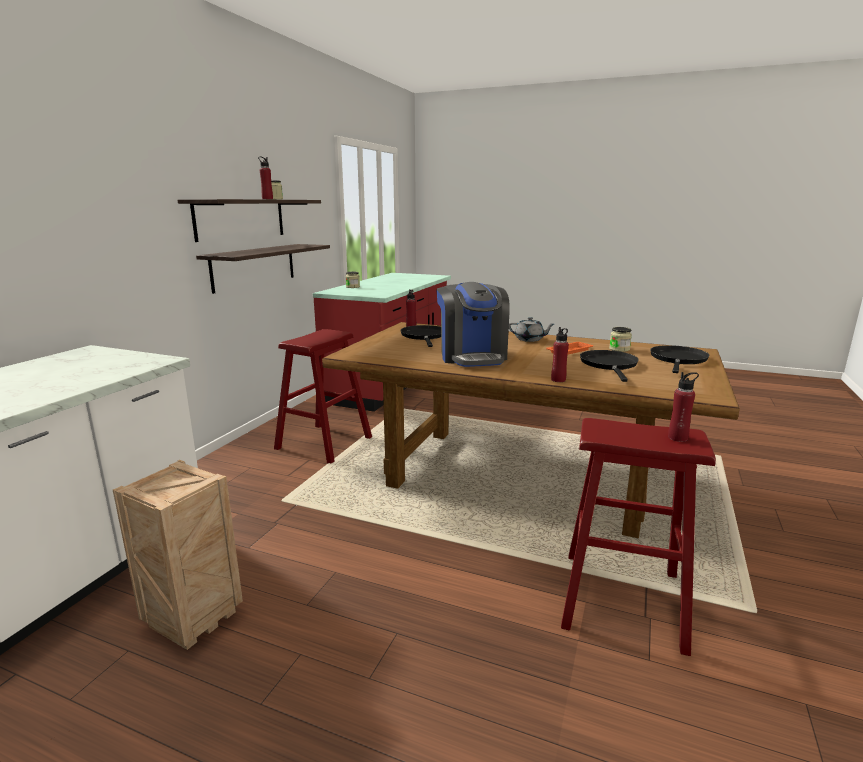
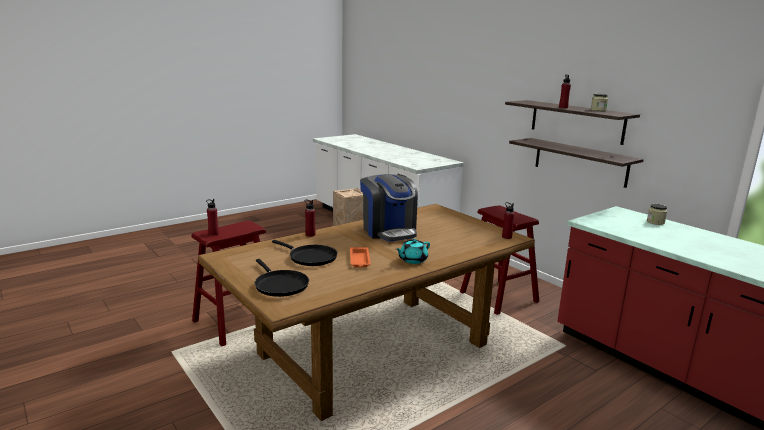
camera: 120 degrees right, 0 degrees up
(424, 336) = (464, 233): black frying pan -> none
(472, 356) = (389, 231): coffee machine -> coffee machine turned 135 degrees counterclockwise
(529, 339) = (412, 260): grey teapot -> turquoise teapot
(619, 349) = (338, 278): jar -> none

